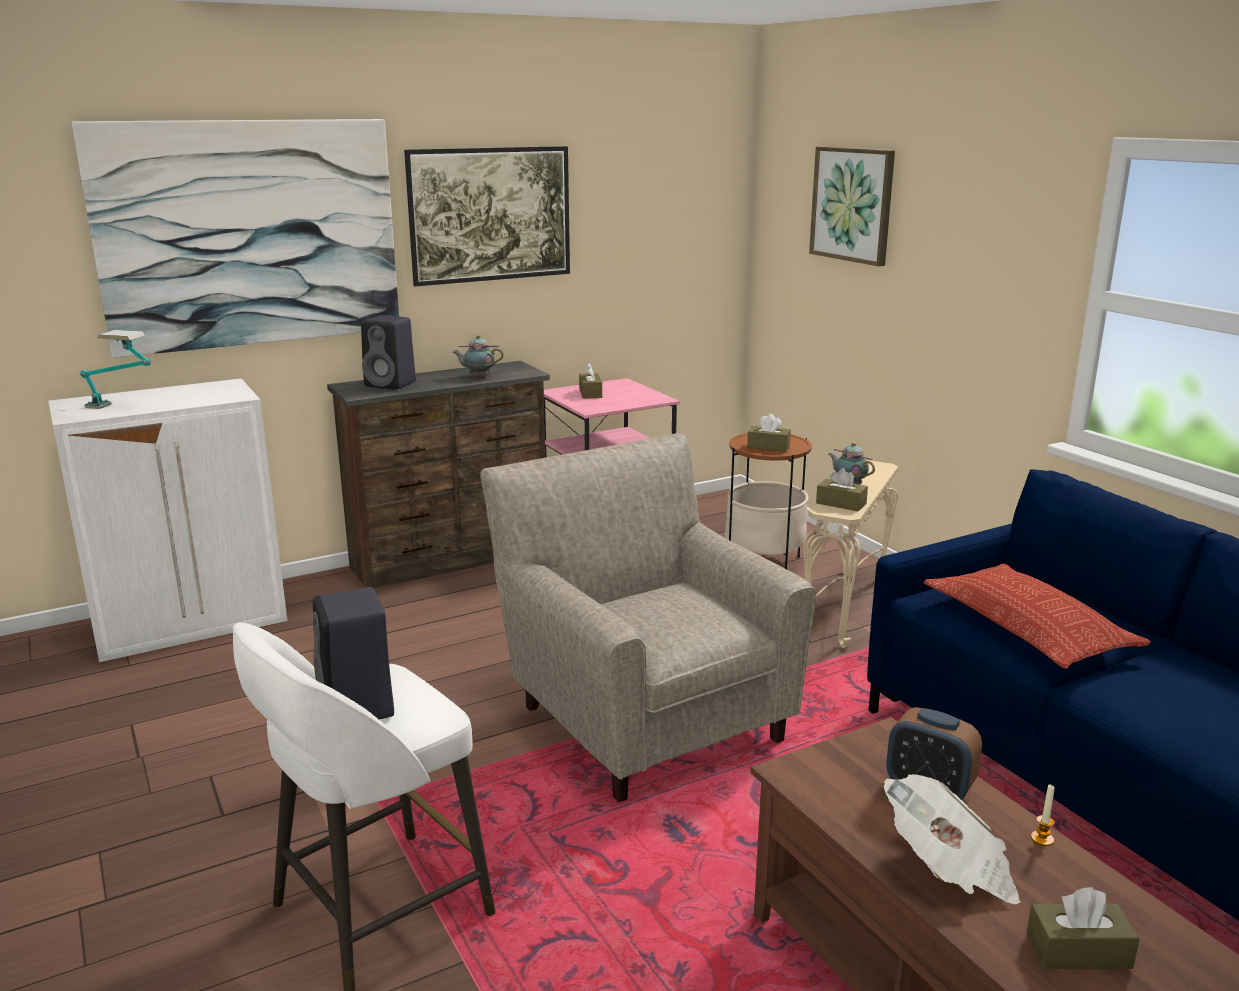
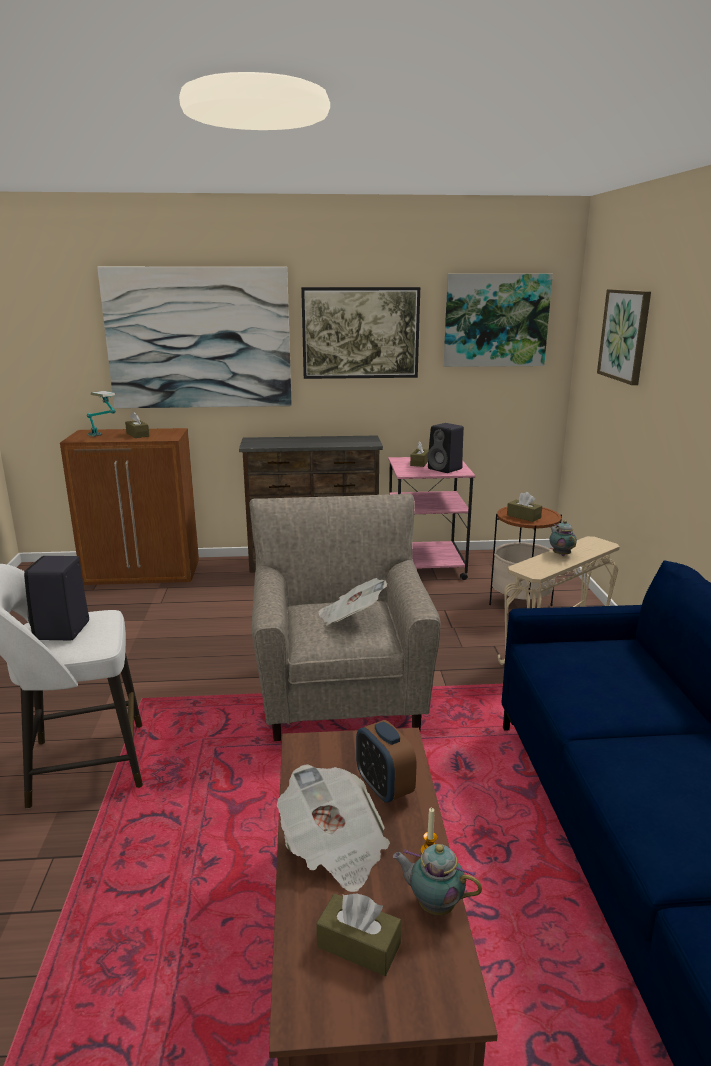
camera: 25 degrees right, 0 degrees up
(191, 621) = (143, 572): white cabinet -> brown cabinet
(392, 384) = (278, 441): black speaker -> black speaker (446, 469)
(478, 377) = (335, 442): teapot -> teapot (433, 904)
(661, 189) = (496, 320): none -> picture
(682, 609) = (350, 617): none -> newspaper
(841, 503) = (538, 566): brown tissue box -> brown tissue box (137, 434)
(1028, 626) = (594, 687): pillow -> none

